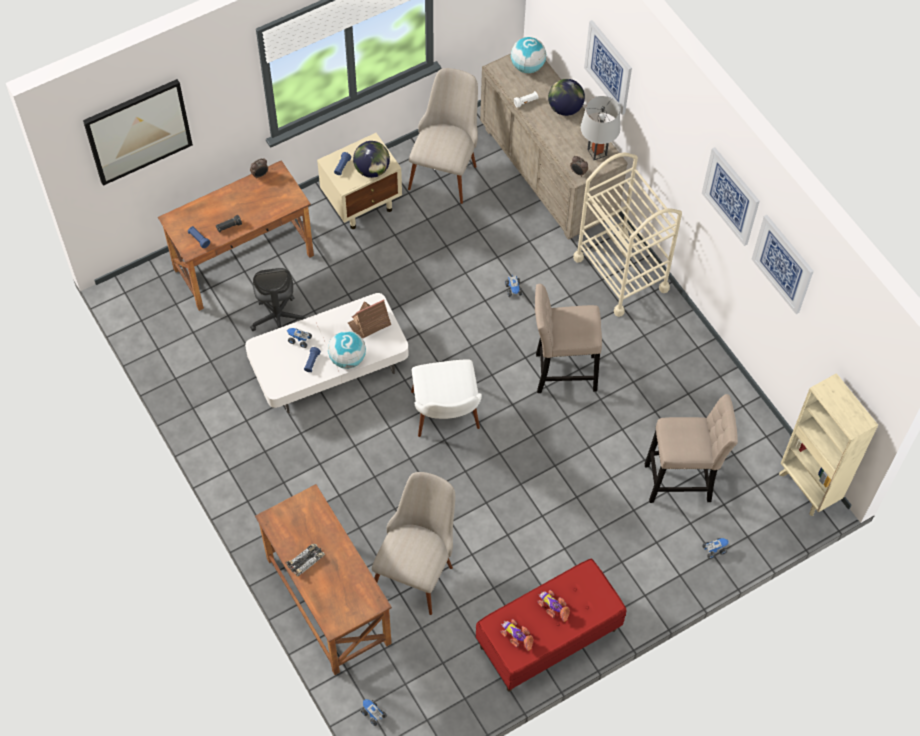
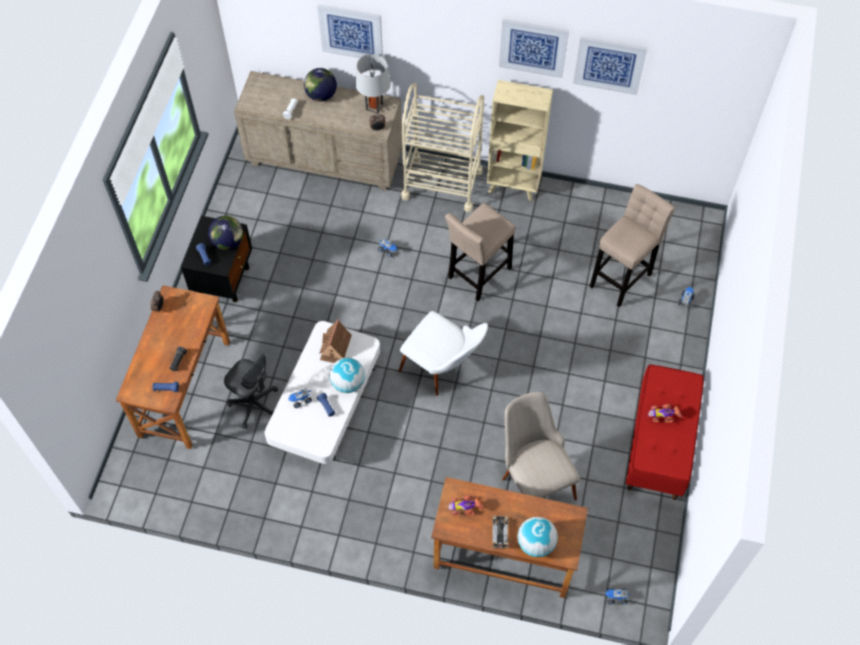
camera: 45 degrees left, 0 degrees up
(138, 131) = (69, 336): picture -> none
(362, 204) = (224, 279): beige nightstand -> black nightstand
(446, 168) = (253, 210): beige chair -> none
(517, 636) = (665, 454): toy car -> toy car (465, 507)
(527, 67) = (265, 88): globe -> globe (536, 543)
(808, 488) = (692, 218): beige bookcase -> beige bookcase (513, 186)

